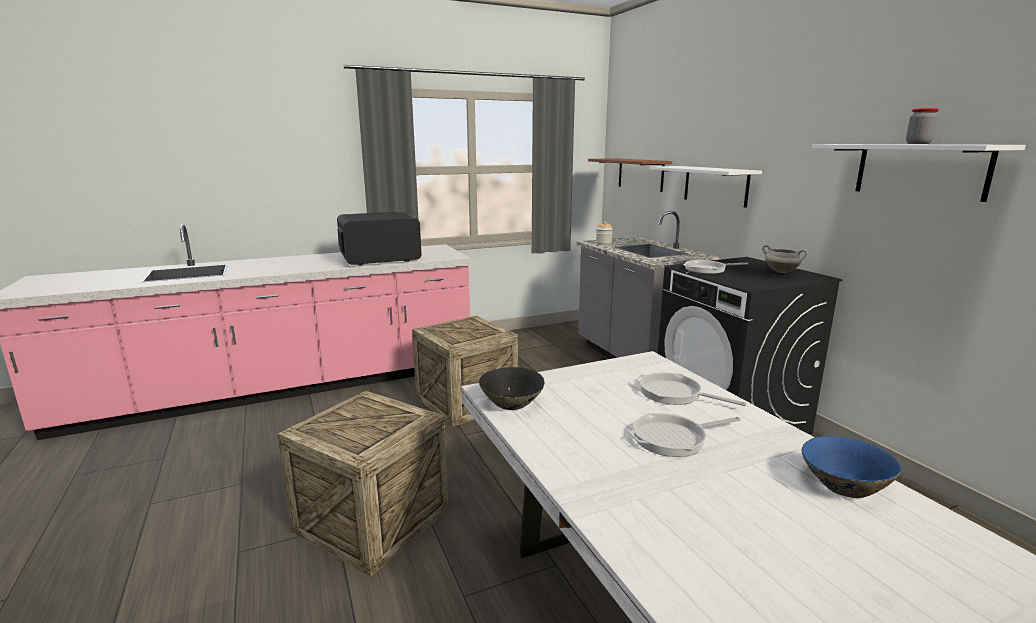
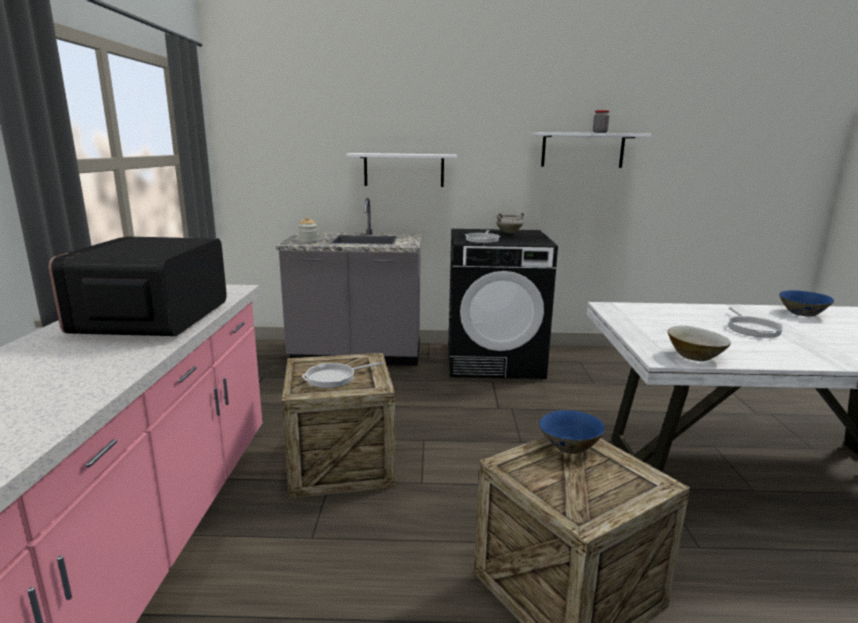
camera: 65 degrees left, 0 degrees up
(402, 416) = (569, 446): none -> blue bowl
(511, 404) = (695, 357): black bowl -> beige bowl
(640, 174) = (289, 164): brown shelf -> none
(674, 394) = (677, 314): frying pan -> frying pan (334, 378)

